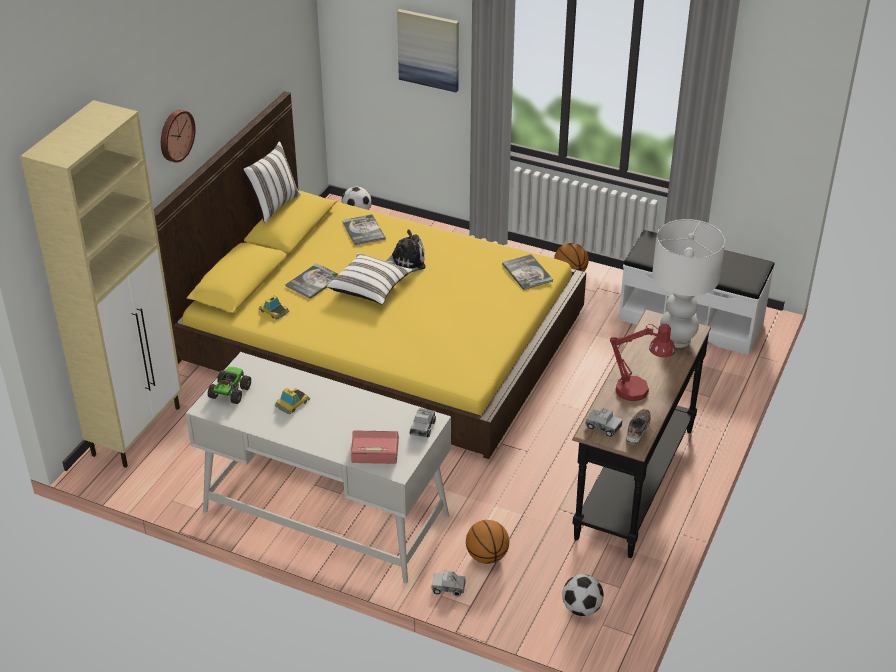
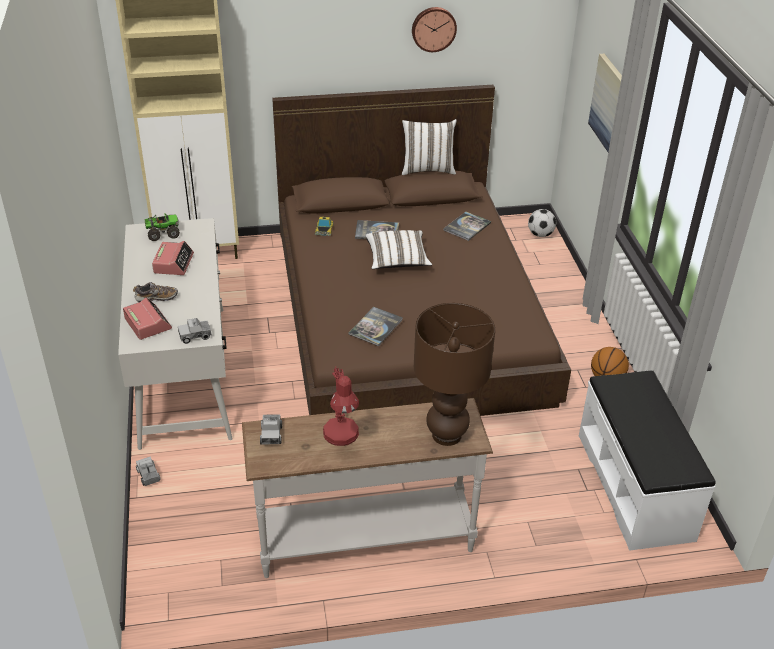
camera: 55 degrees right, 0 degrees up
(175, 135) = (325, 51): wall clock -> wall clock (433, 28)
(292, 403) = (173, 263): toy car -> alarm clock
(382, 336) = (408, 312): yellow bed -> brown bed
(405, 261) = (452, 262): plush toy -> none
(487, 556) = (200, 482): basketball -> none
(527, 273) = (511, 330): book -> book (376, 327)
(581, 608) = (178, 569): football -> none
(633, 482) = (365, 538): black console table -> white console table
(637, 431) = (284, 458): shoe -> shoe (156, 298)
(677, 339) = (447, 435): white table lamp -> brown table lamp

